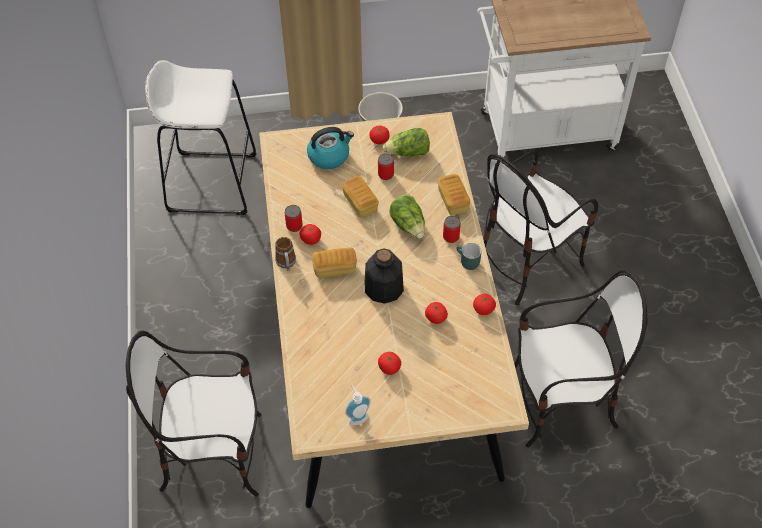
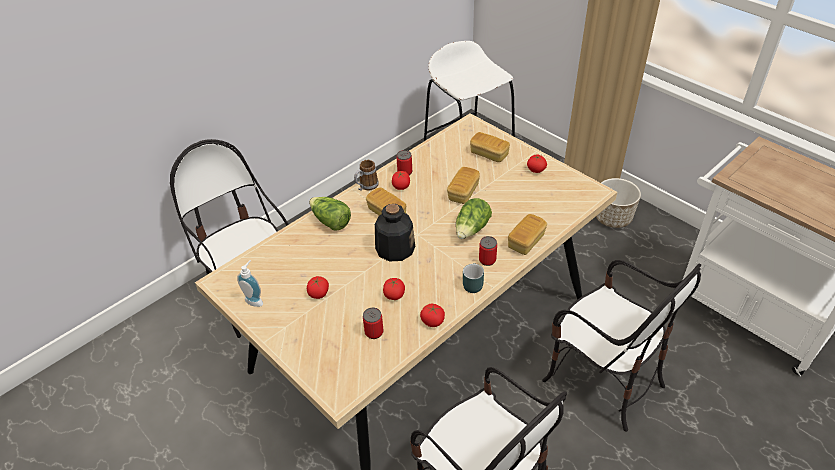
camera: 55 degrees right, 10 degrees down
(329, 156) = (489, 154): kettle -> bread
(385, 174) = (507, 191): can -> can (374, 332)
(408, 152) = (543, 191): lettuce -> lettuce (330, 221)
(526, 260) = (602, 380): chair -> chair turned 150 degrees counterclockwise

